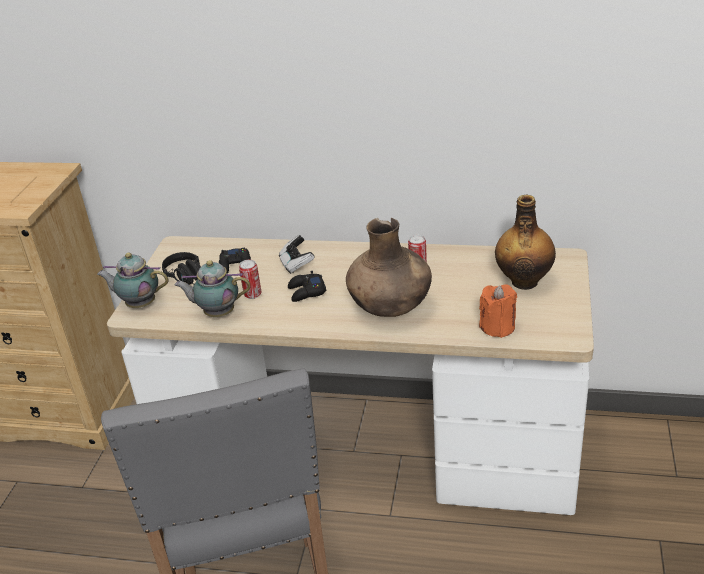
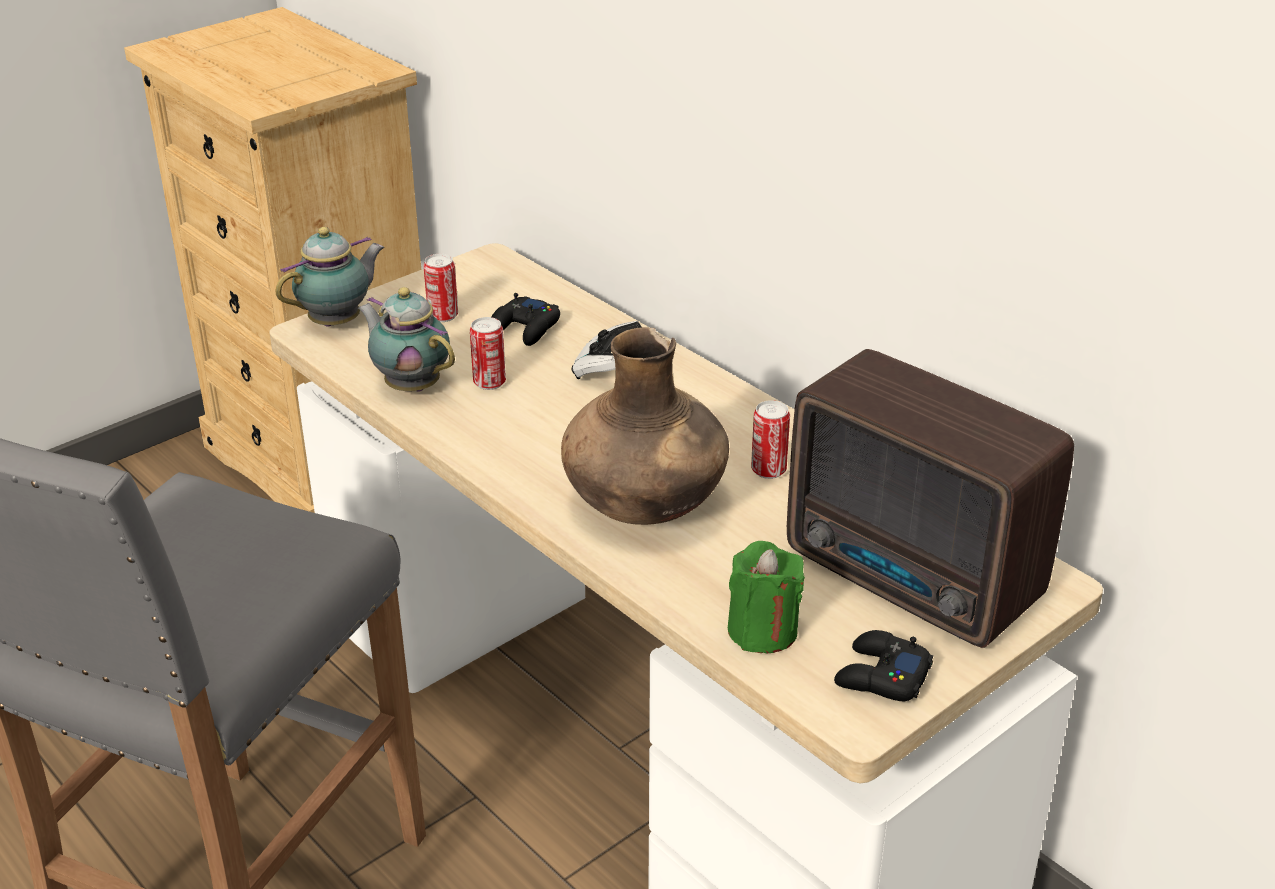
camera: 35 degrees right, 0 degrees up
(139, 304) = (339, 322): teapot -> teapot turned 90 degrees clockwise
(188, 278) = (443, 316): black headphones -> can
(306, 292) = (563, 417): black game controller -> black game controller (881, 676)
(497, 327) = (762, 631): orange candle -> green candle
(524, 281) = (914, 582): bottle -> radio

